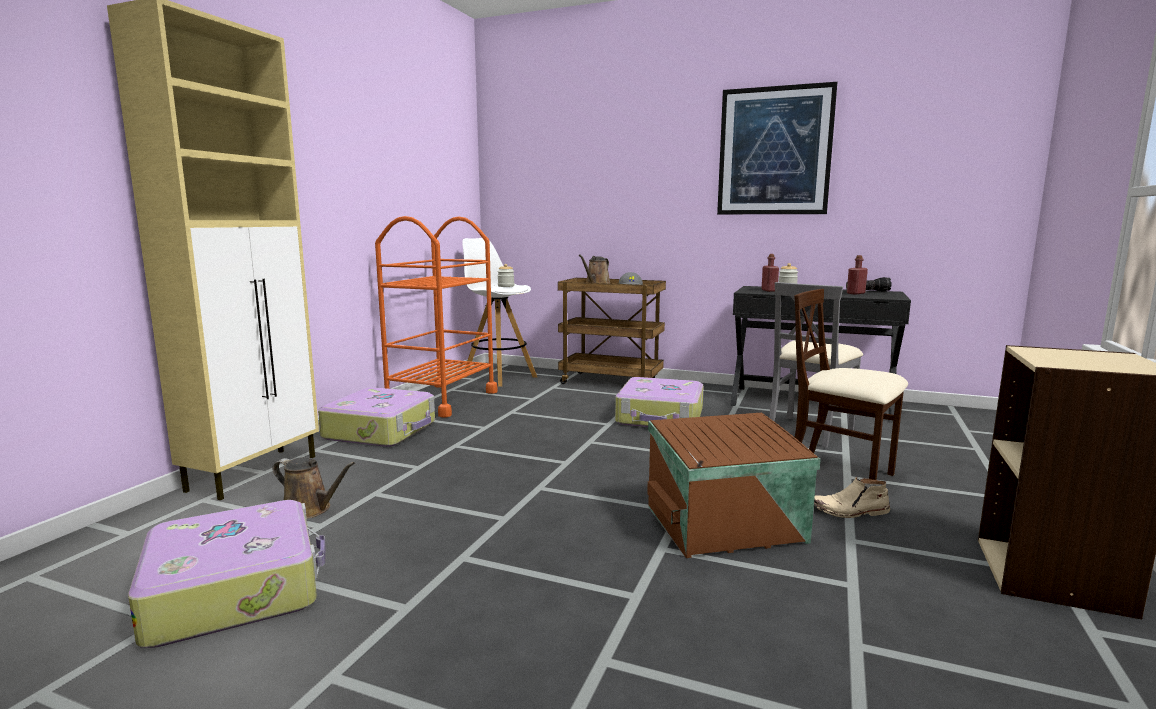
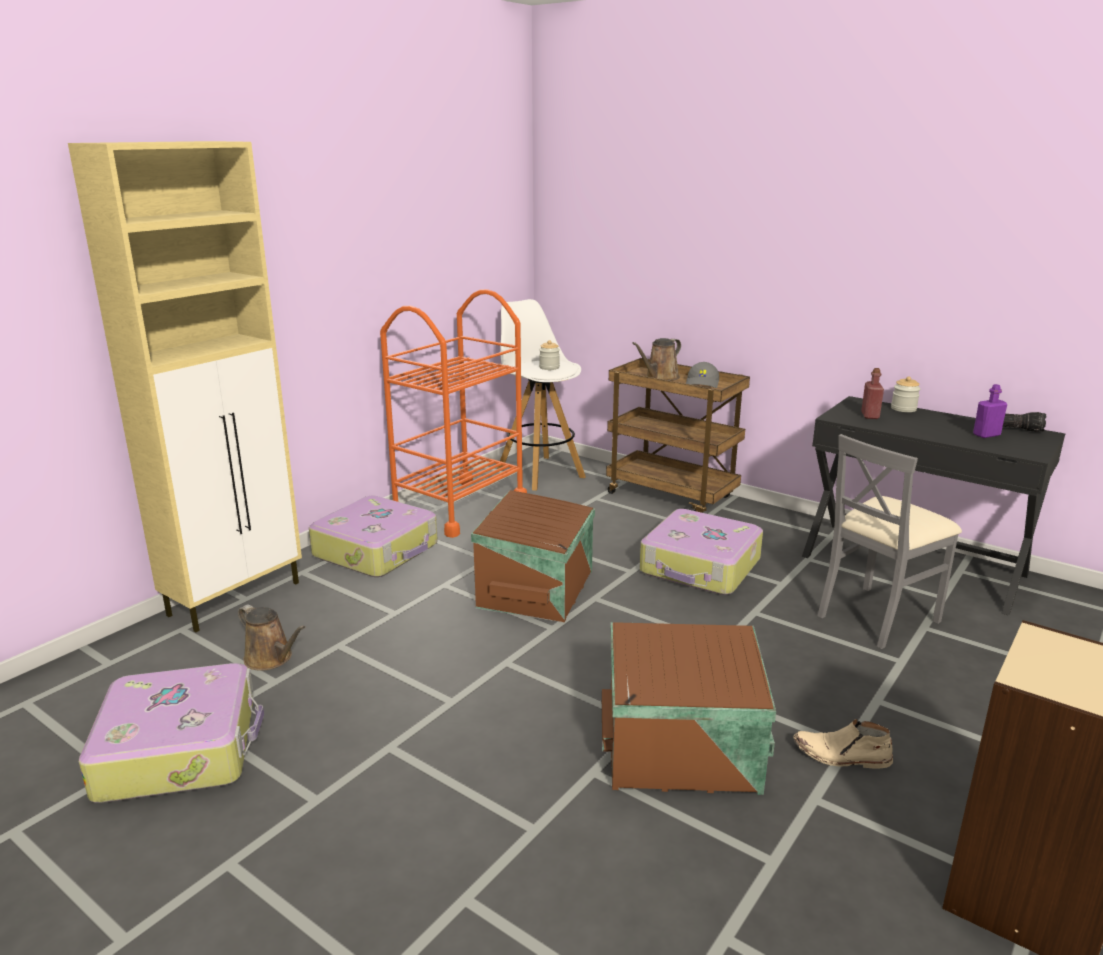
camera: 15 degrees right, 10 degrees up
(538, 440) = (538, 588): none -> brown storage box
(774, 151) = (907, 218): picture -> none
(840, 476) = (868, 699): beige chair -> none
(855, 293) = (986, 435): red bottle -> purple bottle

